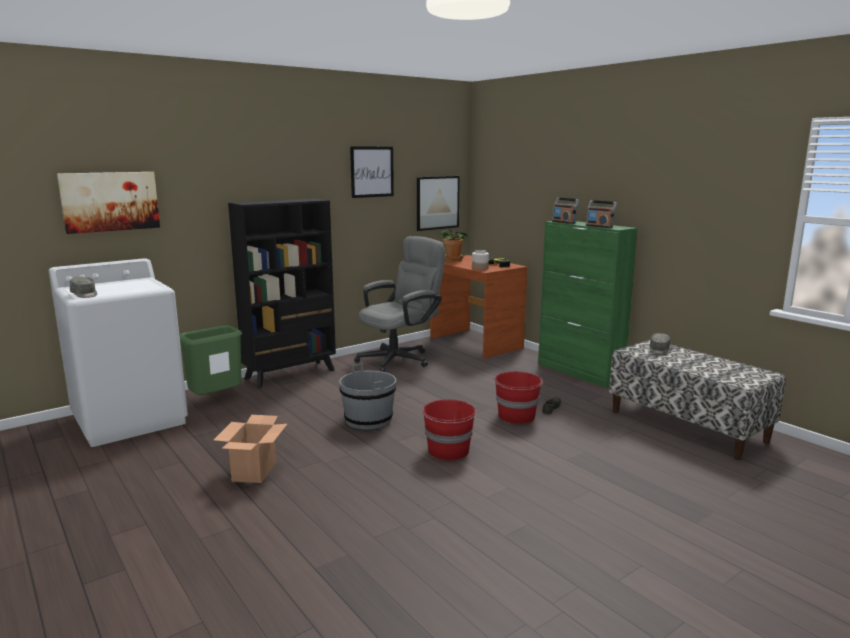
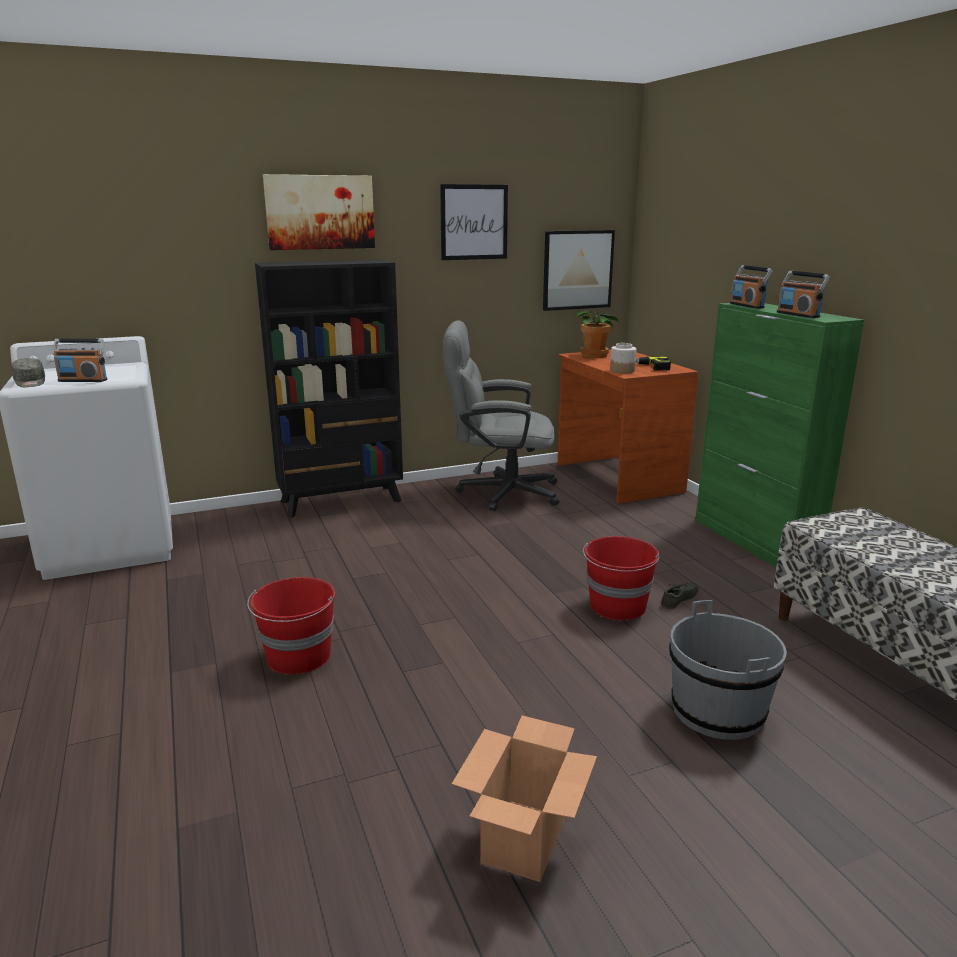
camera: 15 degrees right, 5 degrees up
(110, 201) = (91, 258): picture -> picture (320, 212)
(125, 291) = (83, 380): none -> radio
(216, 400) = (228, 530): green trash can -> none
(254, 471) = (203, 646): cardboard box -> cardboard box (524, 841)
(368, 420) = (401, 584): grey bucket -> grey bucket (718, 711)
(400, 358) = (499, 492): grey office chair -> grey office chair turned 150 degrees counterclockwise
(449, 451) = (484, 652): red bucket -> red bucket (298, 657)
(659, 350) = (866, 529): grey cap -> none

